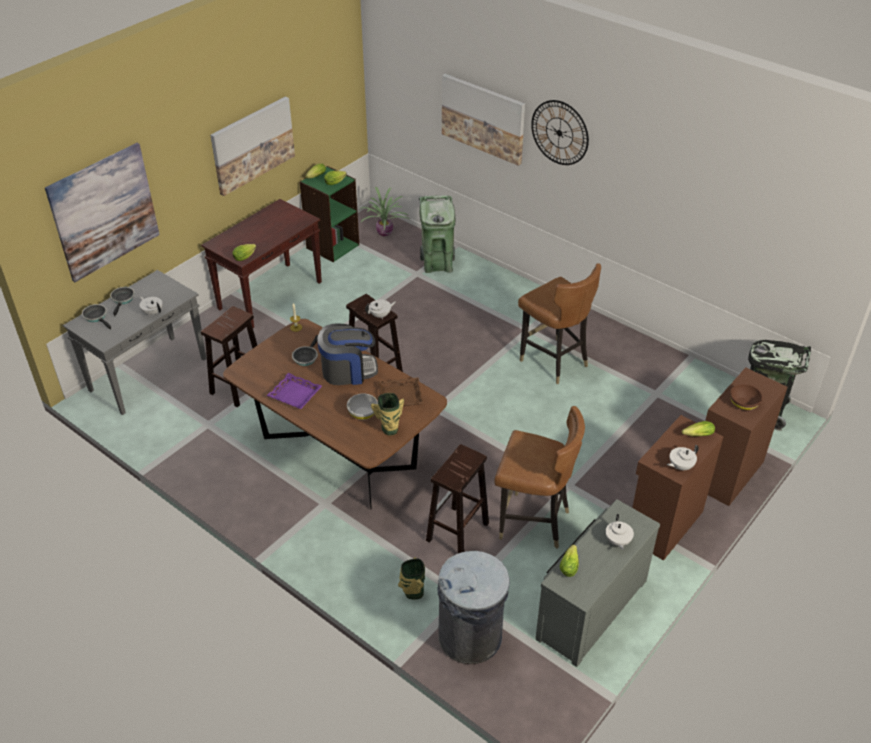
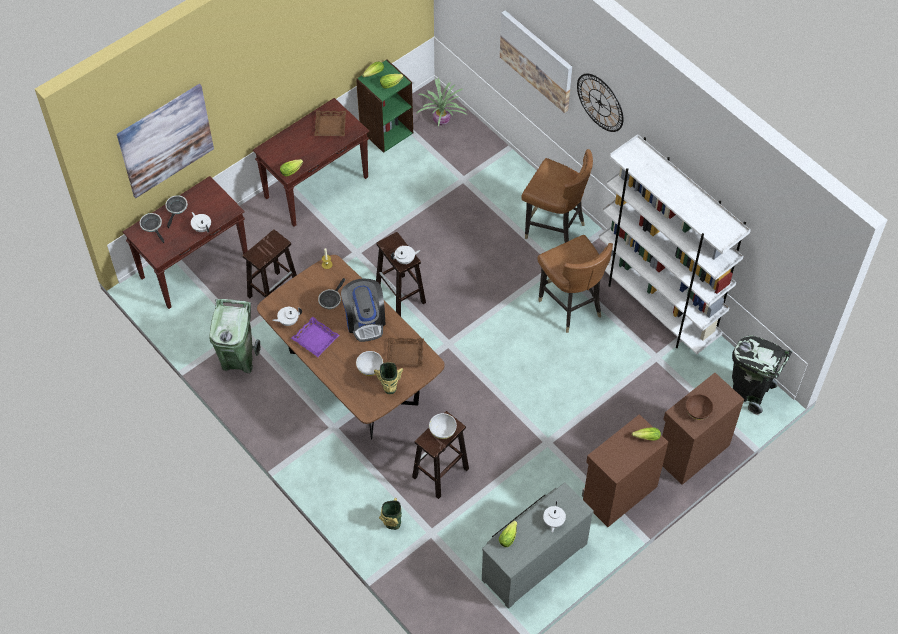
camera: 10 degrees right, 15 degrees up
(149, 374) = (195, 266): grey console table -> brown console table
(252, 145) = (310, 59): picture -> none
(279, 219) = (330, 126): none -> brown tray
(348, 371) = (365, 320): coffee machine -> coffee machine turned 75 degrees clockwise
(437, 264) = (486, 170): green trash can -> green trash can (238, 359)
(461, 463) = (442, 430): none -> white bowl
(470, 637) = (430, 569): grey trash can -> none
(532, 522) = (506, 474): brown chair -> brown chair (554, 229)
(640, 350) = (656, 306): none -> white bookcase
(680, 466) = (621, 465): white teapot -> white teapot (288, 321)

